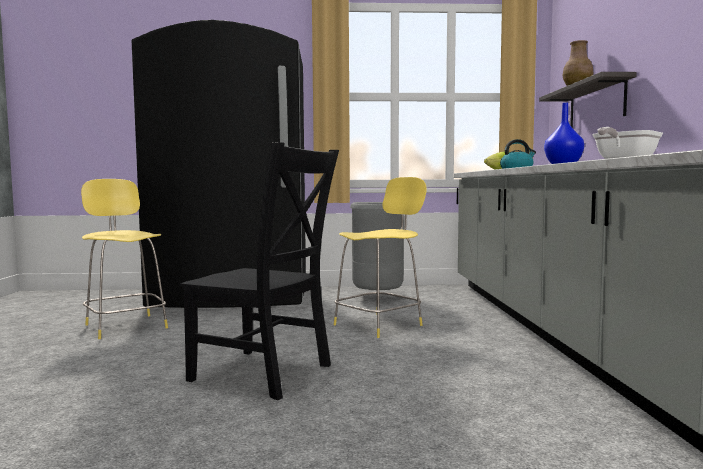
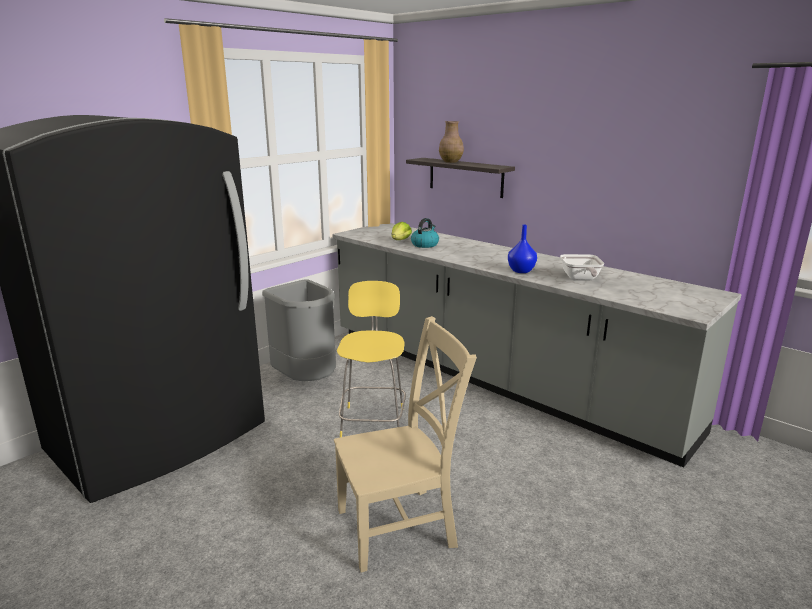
camera: 45 degrees left, 15 degrees up
(125, 326) = (133, 542): yellow stool -> none
(266, 374) = (401, 526): black chair -> beige chair

